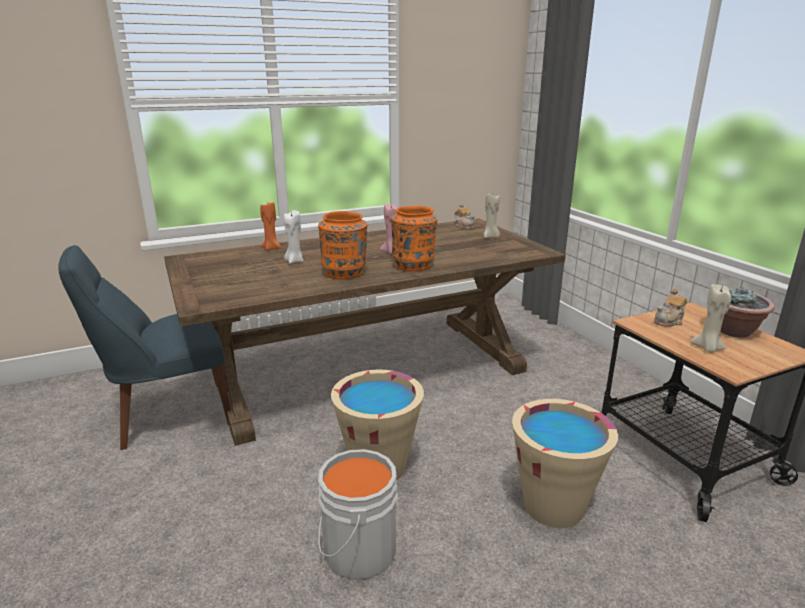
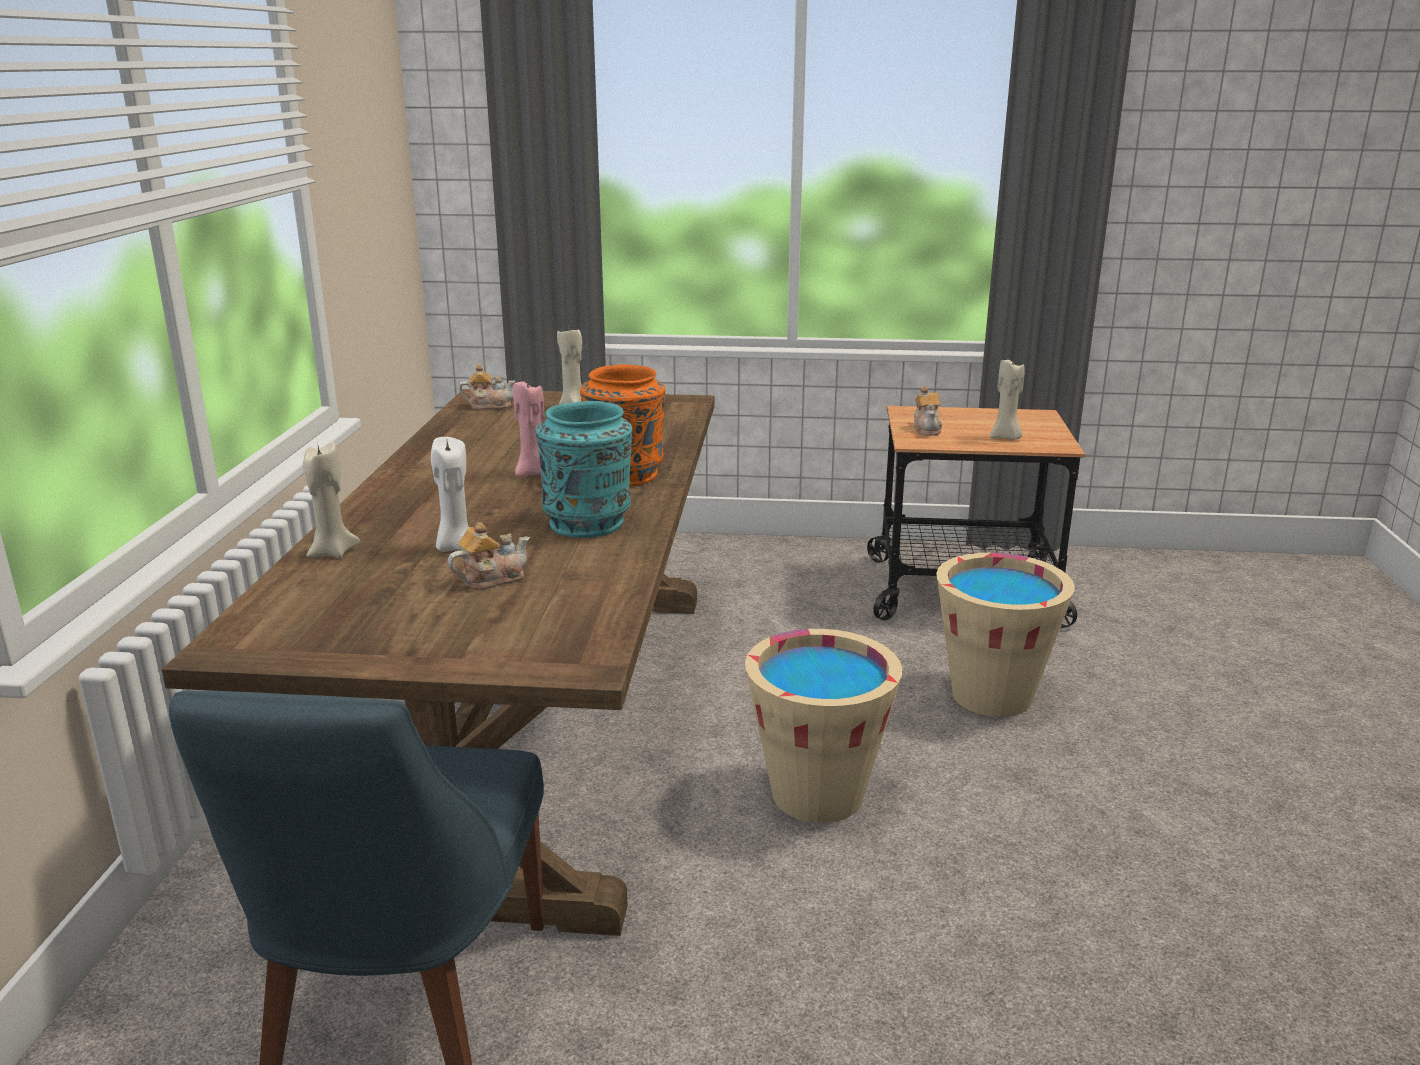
camera: 60 degrees left, 0 degrees up
(268, 273) = (491, 579): none -> teapot
(271, 248) = (332, 552): orange candle -> beige candle
(344, 273) = (588, 523): orange vase -> turquoise vase
(356, 550) = (986, 869): grey bucket -> none
(734, 331) = (977, 416): potted plant -> none

